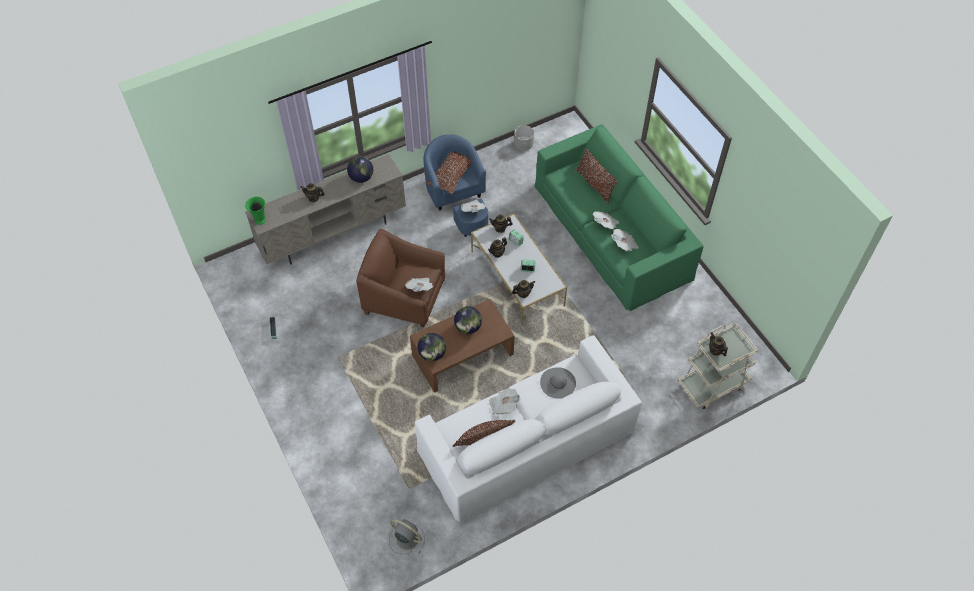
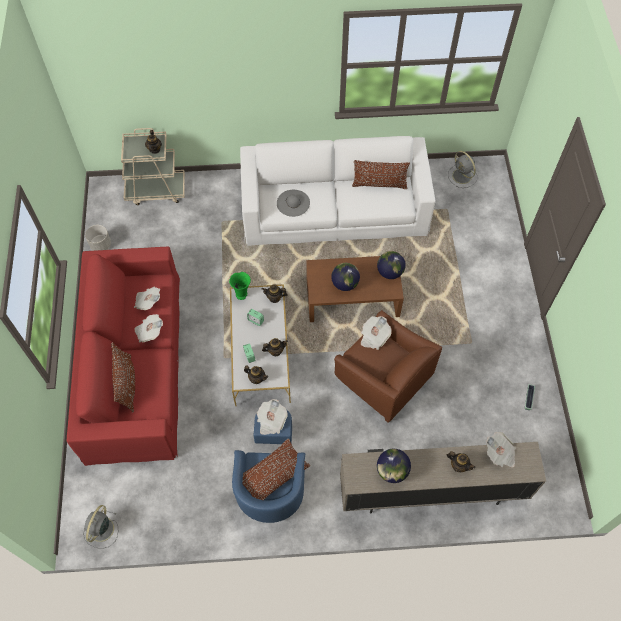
camera: 155 degrees left, 5 degrees up
(260, 220) = (530, 459): green vase -> green vase (242, 294)
(503, 405) = (349, 203): newspaper -> newspaper (499, 454)
(523, 145) = (152, 525): grey planter -> grey planter (100, 245)
(555, 130) = (101, 530): none -> grey fan
(612, 231) = (133, 365): green sofa -> red sofa

